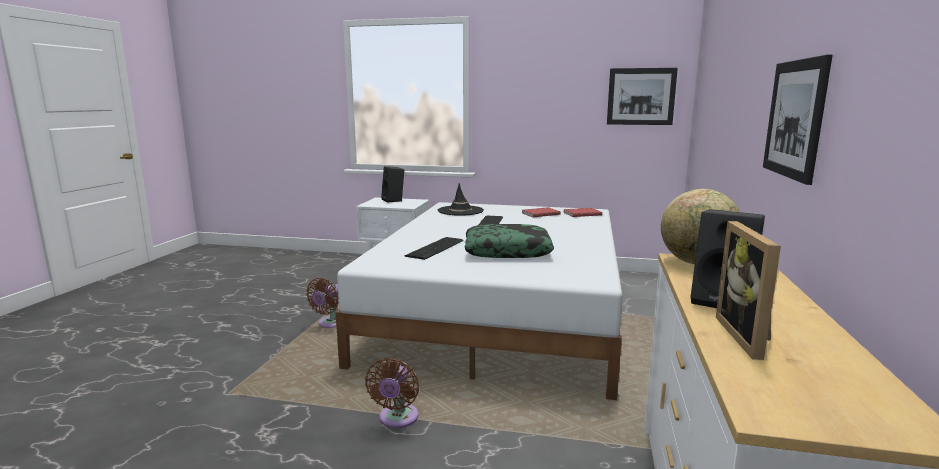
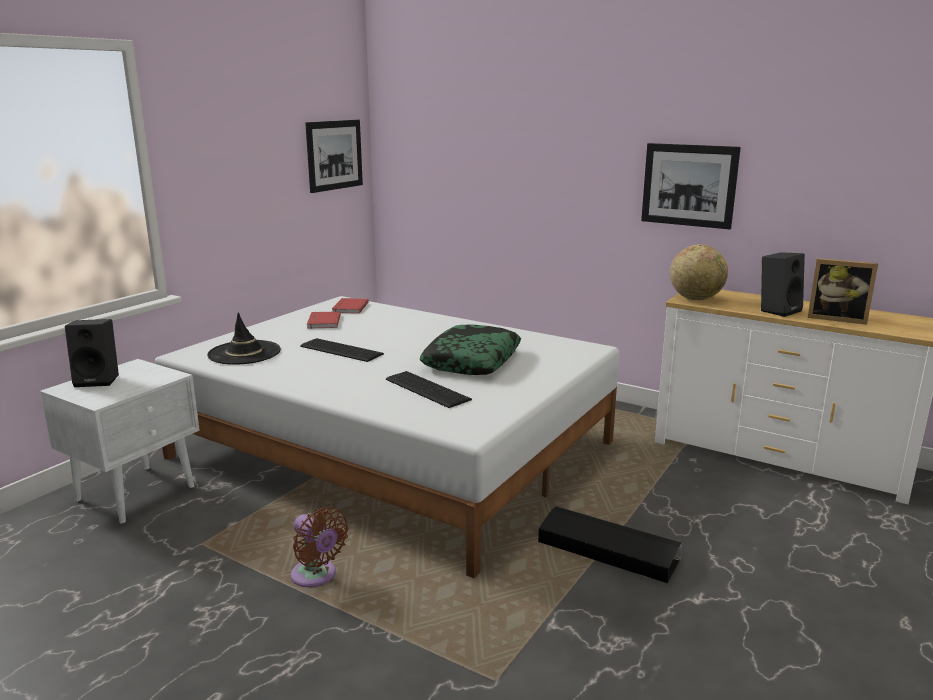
camera: 70 degrees left, 5 degrees up
(397, 419) = (607, 551): brown fan -> black storage box

